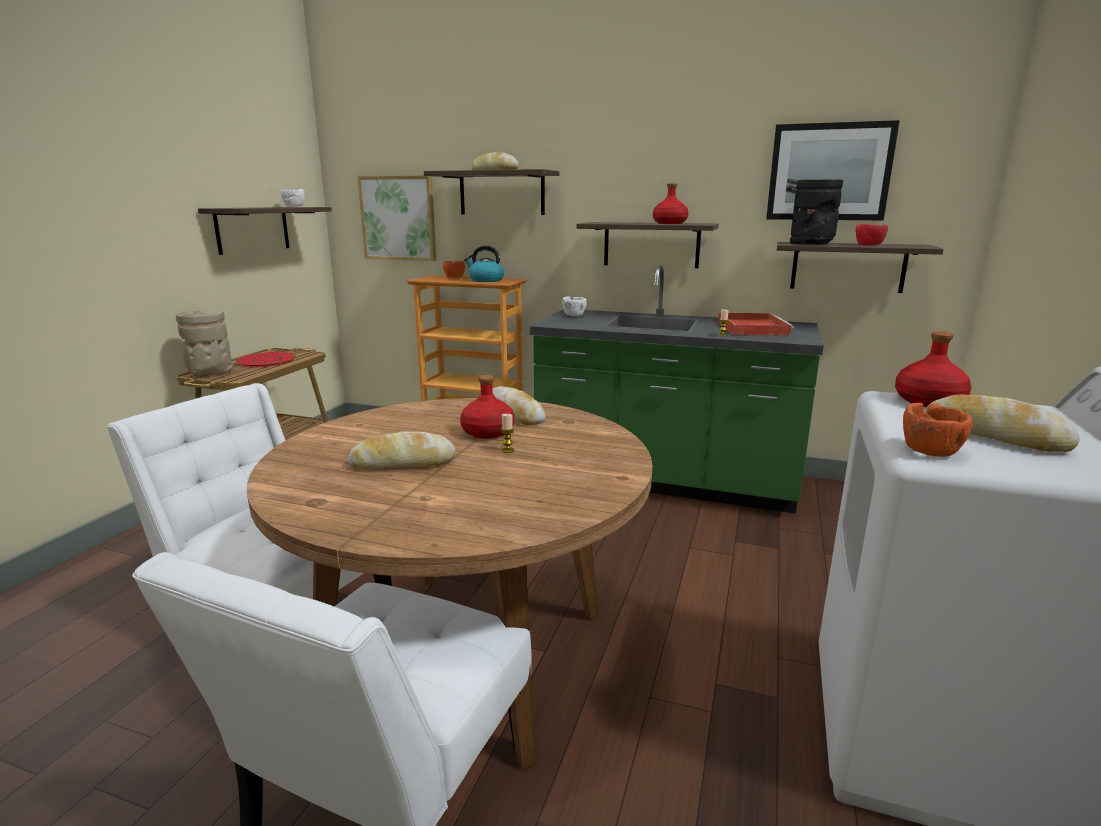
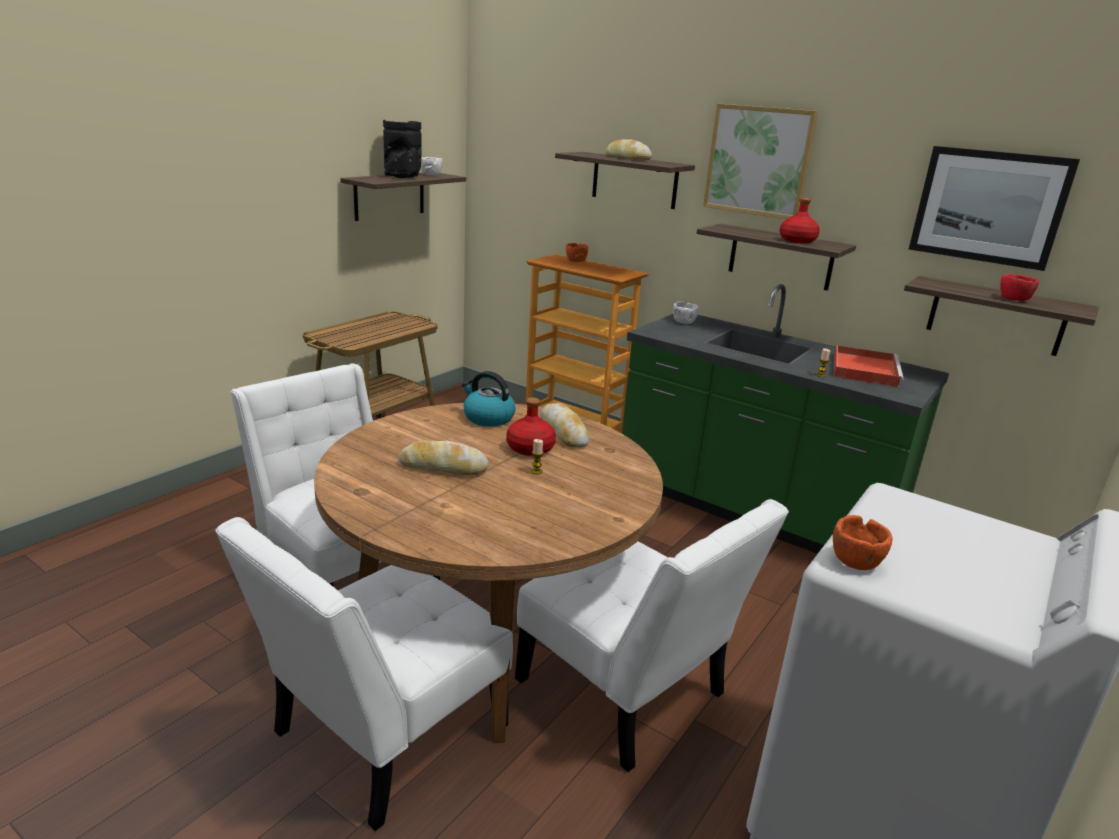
camera: 15 degrees right, 5 degrees up
(209, 372) = (330, 334): beige vase -> none
(266, 360) = (383, 326): red plate -> none
(398, 218) = (532, 191): picture -> picture (758, 161)
(485, 280) = (604, 270): kettle -> kettle (488, 418)
(639, 675) = (628, 695): none -> white chair
(812, 243) = (950, 287): black vase -> black vase (403, 177)
(929, 402) = (925, 507): red bottle -> none
(993, 436) = (939, 558): bread -> none

